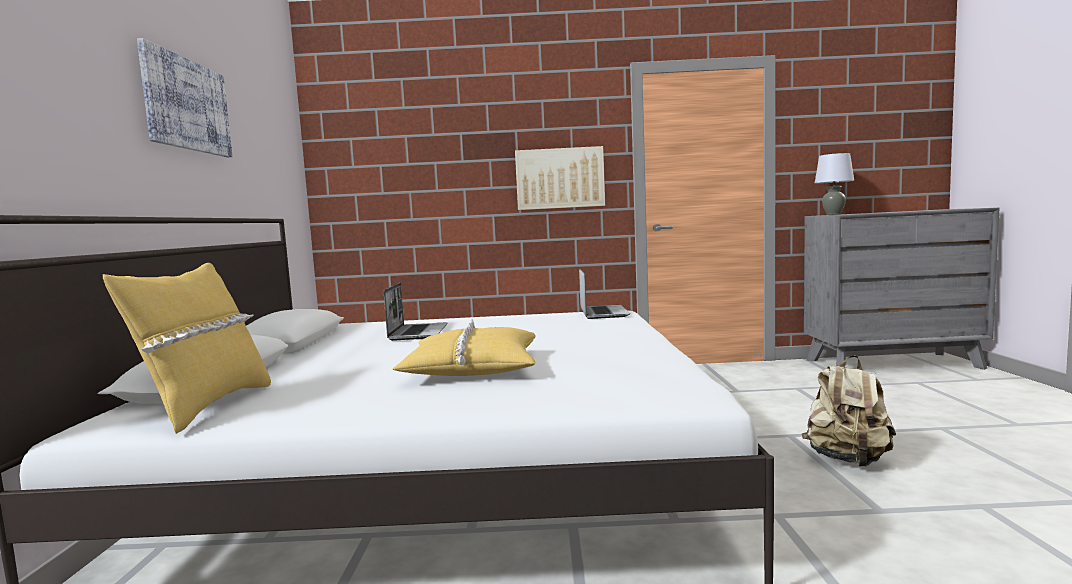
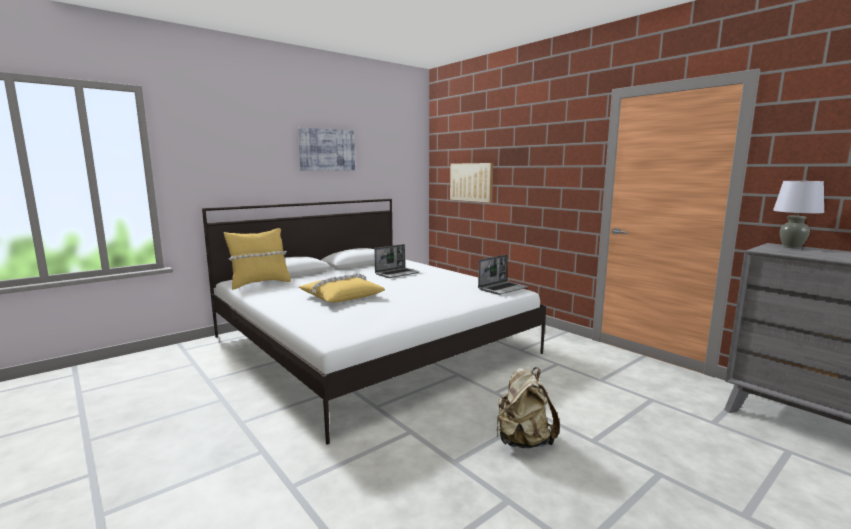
camera: 50 degrees right, 5 degrees up
(560, 178) = (552, 183): picture -> picture (471, 182)

